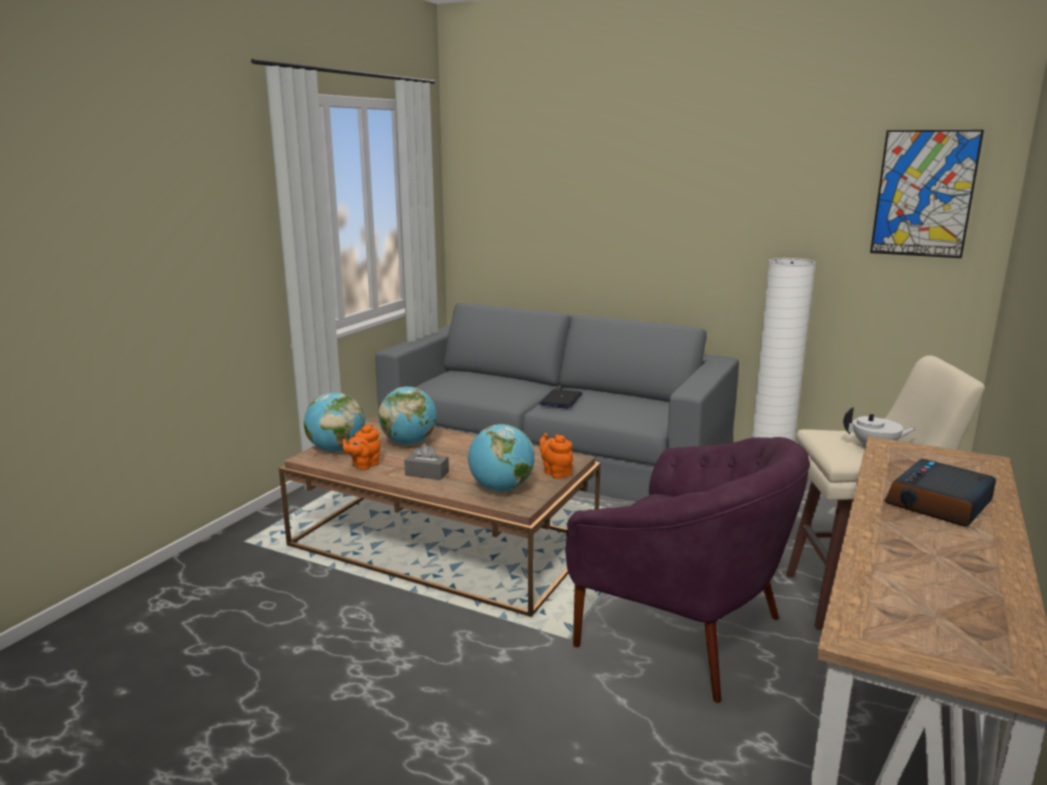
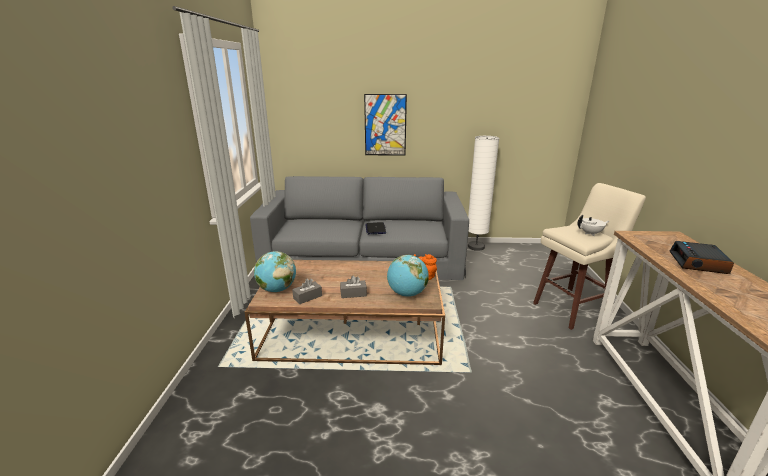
camera: 25 degrees left, 5 degrees up
(364, 465) = (307, 297): orange teapot -> grey tissue box
(409, 443) = (319, 274): globe -> none
(681, 630) = (517, 349): purple armchair -> none
(924, 194) = (546, 99): picture -> picture (385, 125)

